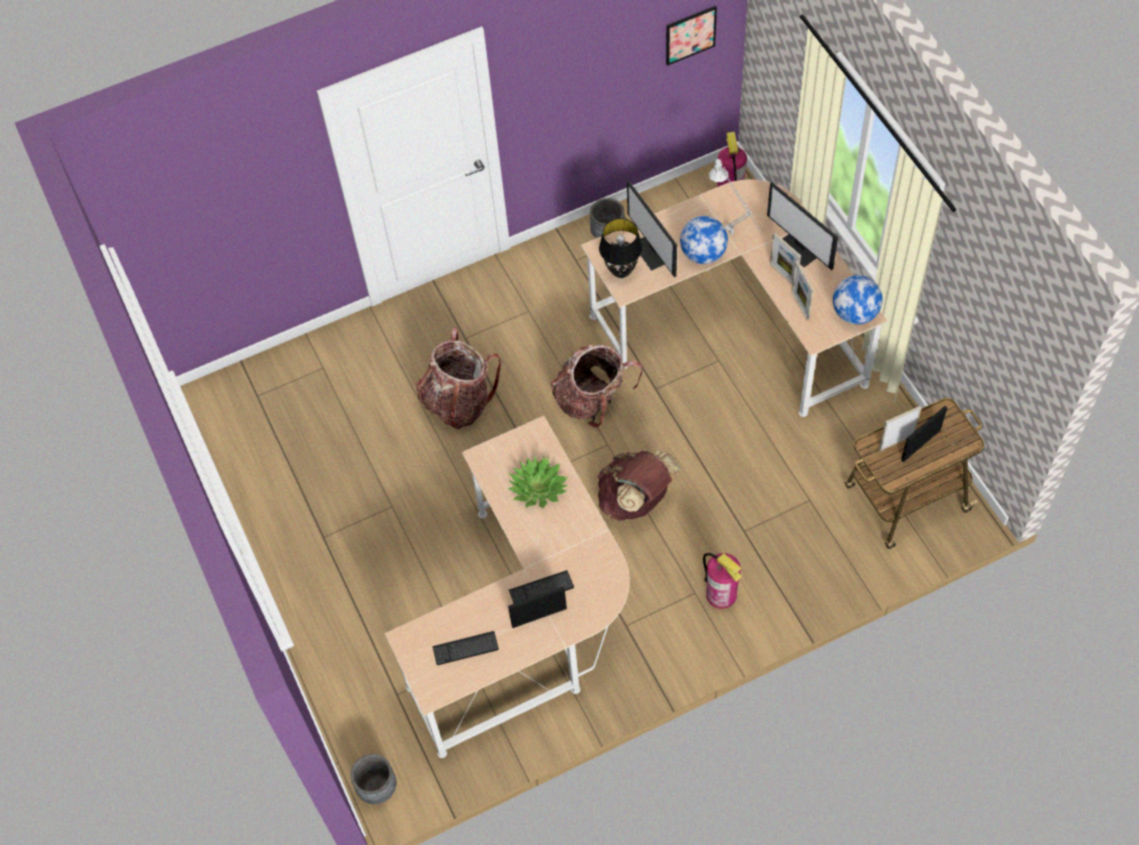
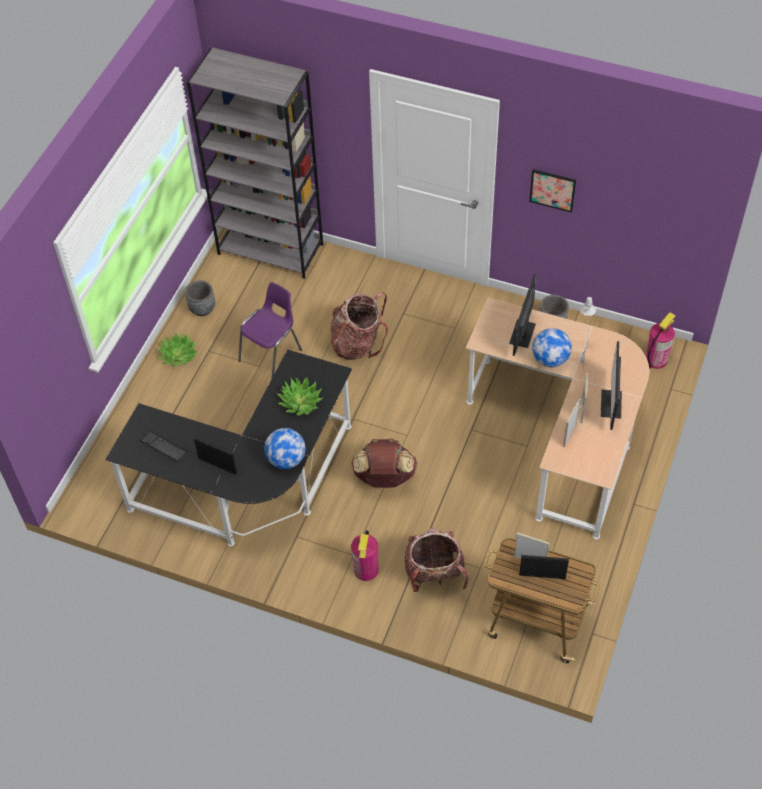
camera: 45 degrees right, 5 degrees down
(259, 386) = (271, 249): none -> grey bookcase
(298, 568) = (178, 355): none -> potted plant
(377, 788) = (82, 495): grey planter -> grey planter (202, 309)
(391, 485) = (272, 355): none -> purple chair
(529, 623) = (251, 488): beige desk -> black desk
(541, 589) = (236, 453): keyboard -> none
(593, 400) = (429, 405): backpack -> backpack (434, 574)
(621, 271) = (492, 329): black table lamp -> none
(690, 35) = (666, 216): picture -> picture (552, 190)
(855, 313) = (596, 468): globe -> globe (286, 459)

